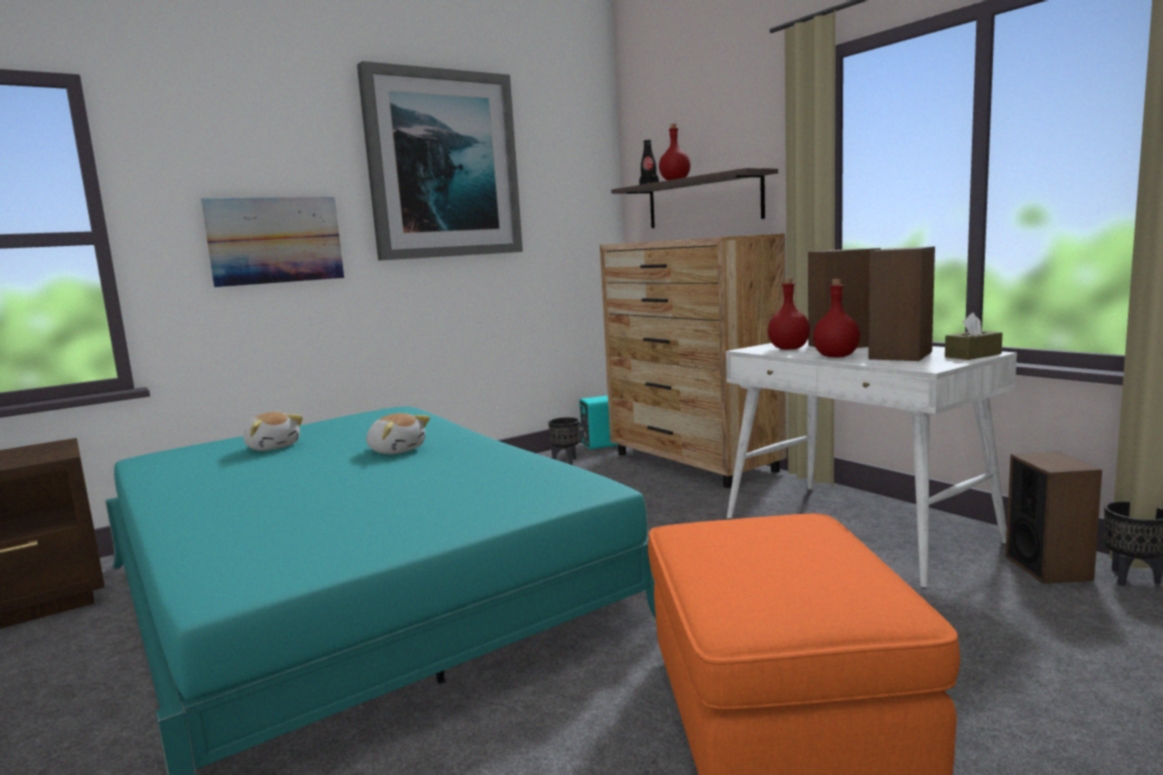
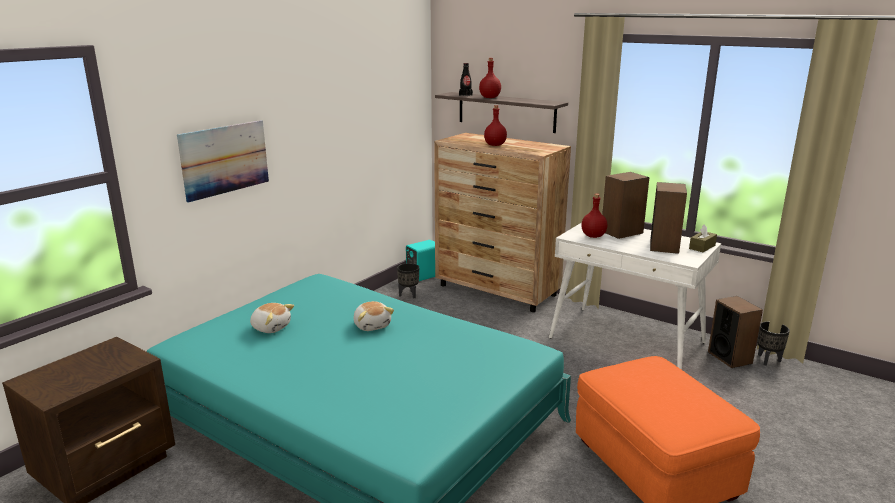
camera: 20 degrees left, 10 degrees up
(397, 450) = (372, 325): plush toy -> plush toy turned 45 degrees clockwise
(443, 165) = (328, 85): picture -> none
(835, 356) = (629, 247): red bottle -> red bottle (494, 145)

